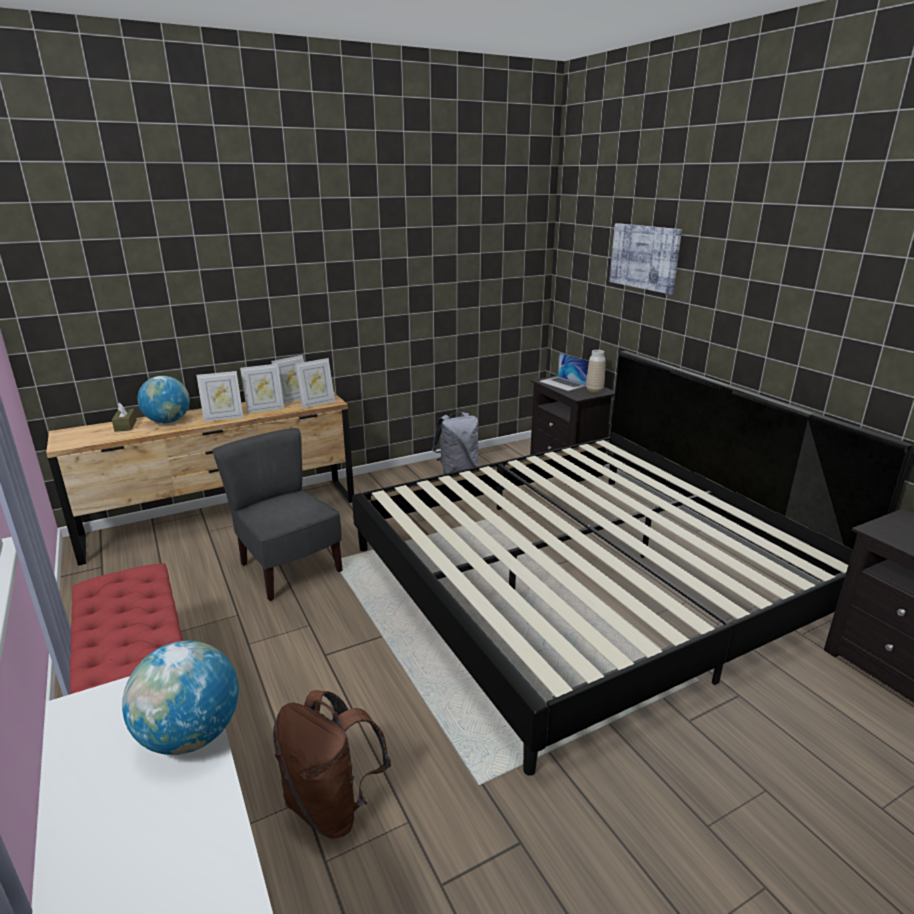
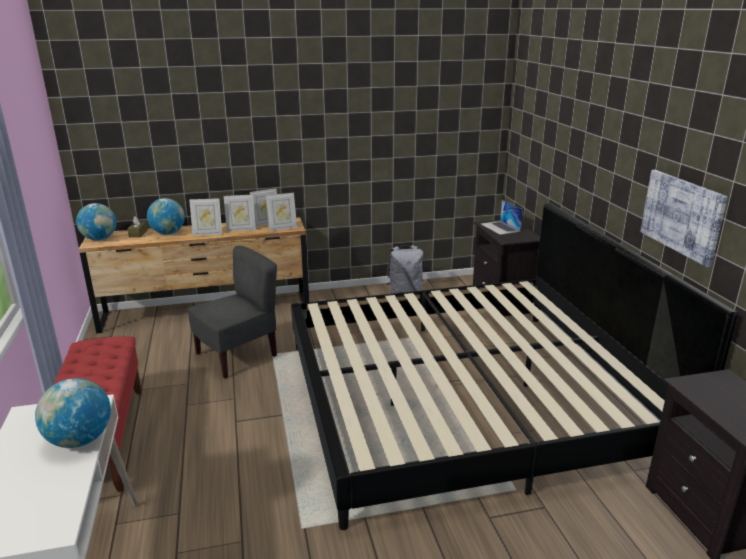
camera: 15 degrees right, 0 degrees up
(72, 437) = (99, 239): none -> globe
(289, 569) = (237, 356): grey chair -> grey chair turned 75 degrees clockwise
(332, 805) = (196, 520): brown backpack -> none
(594, 390) = (524, 236): vase -> none
(644, 257) = (568, 121): picture -> picture (682, 215)

